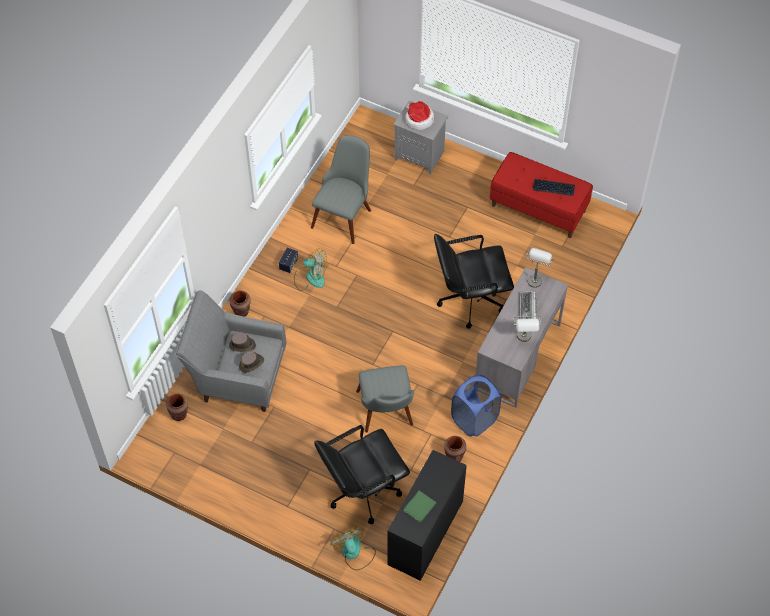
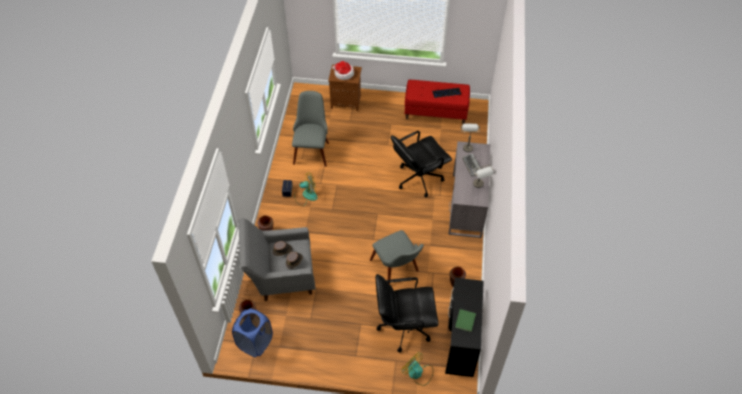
camera: 20 degrees left, 5 degrees down
(362, 490) = (404, 326): black office chair -> black office chair turned 45 degrees clockwise
(420, 155) = (346, 102): grey nightstand -> brown nightstand
(474, 419) = (457, 254): blue laundry basket -> blue laundry basket (255, 343)

